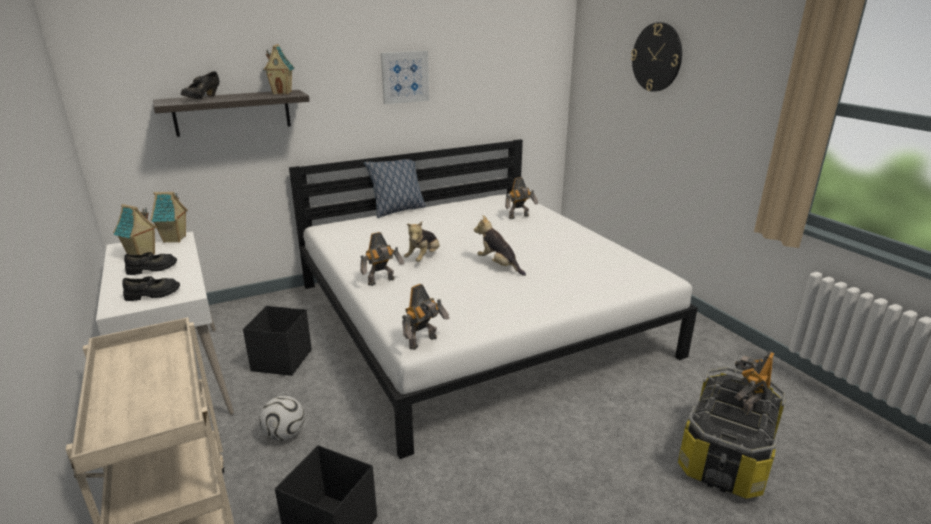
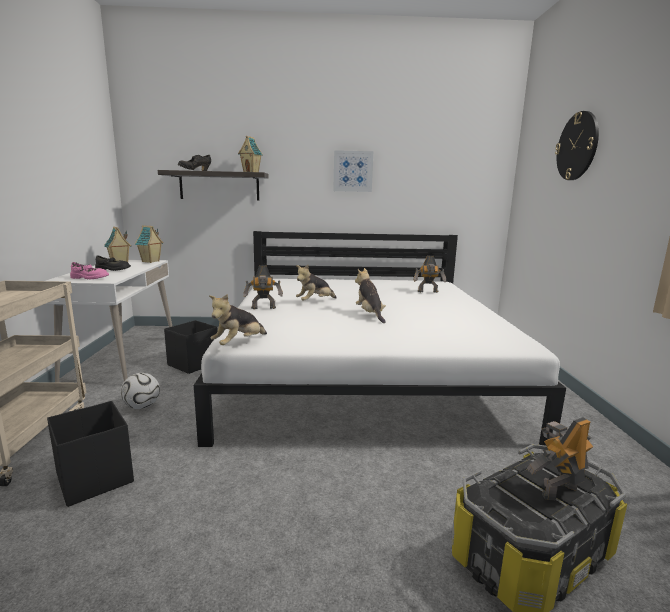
camera: 25 degrees right, 10 degrees down
(153, 294) = (89, 278): black shoe -> pink shoe
(397, 210) = (334, 278): pillow -> none
(424, 342) = (238, 343): toy robot -> plush toy

